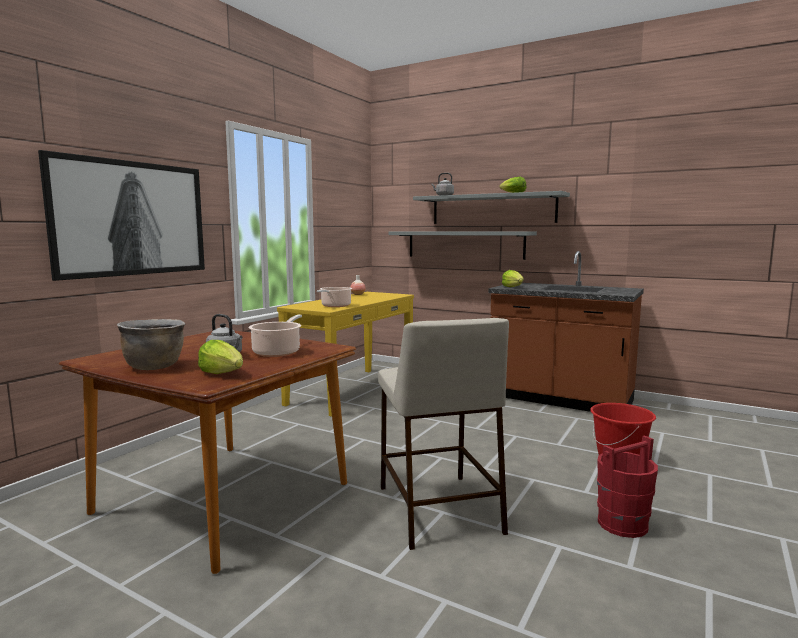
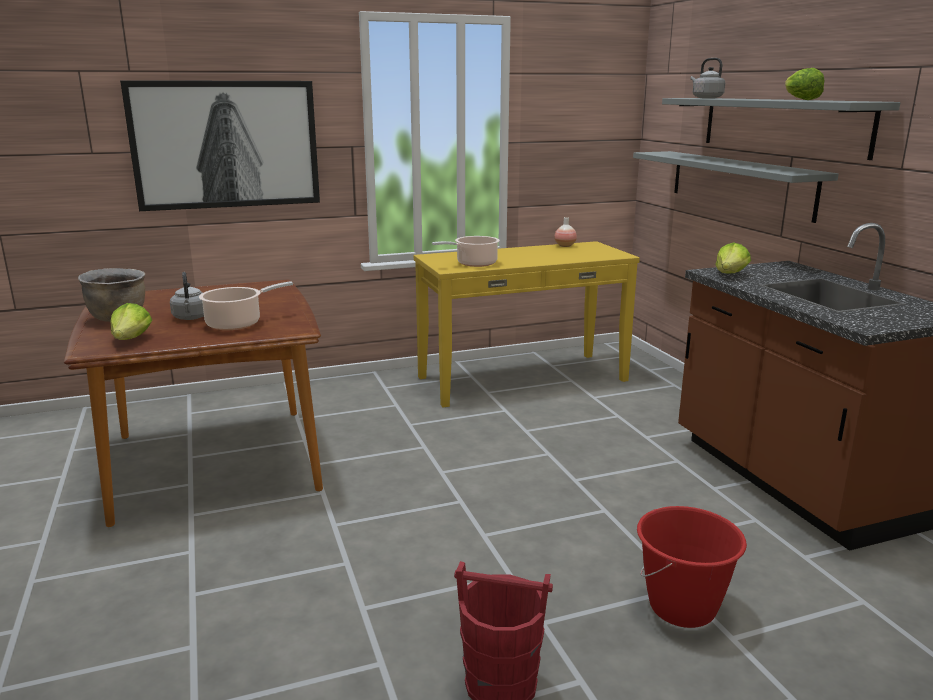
camera: 40 degrees right, 10 degrees up
(437, 508) = (349, 556): beige stool -> none

